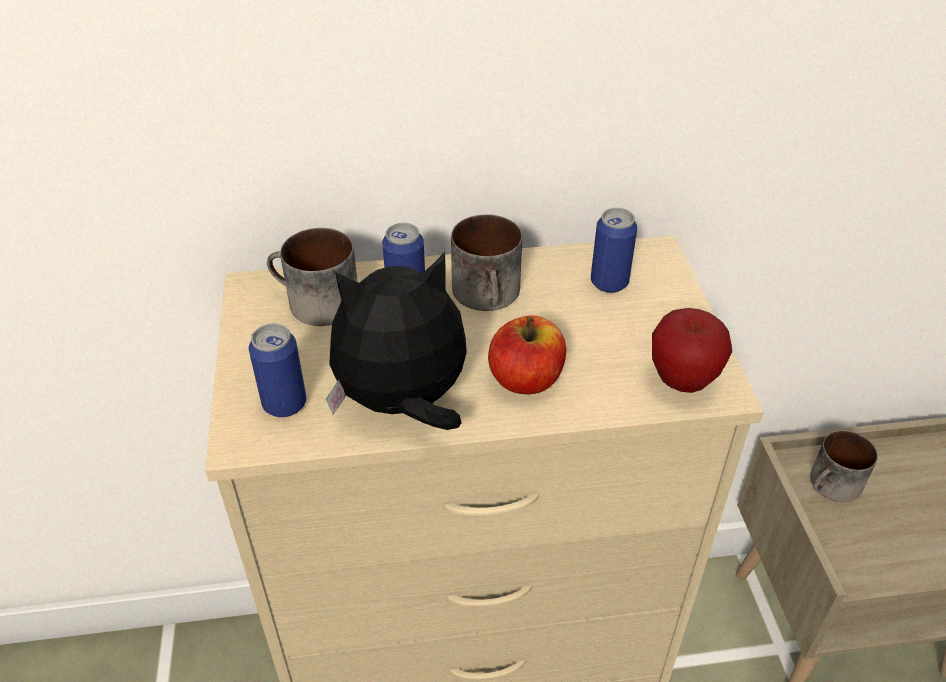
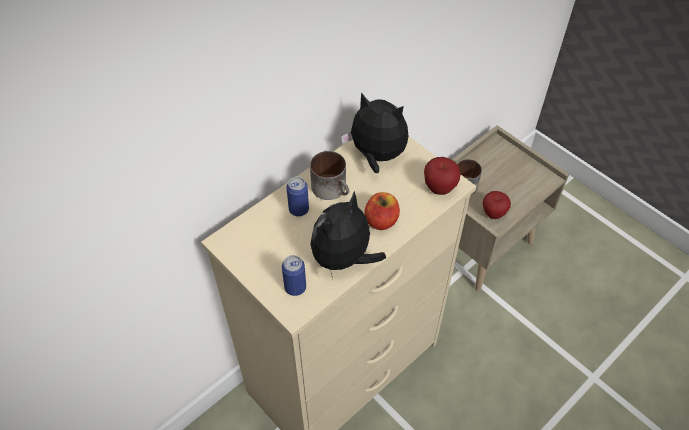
camera: 35 degrees left, 10 degrees up
(314, 303) = (260, 234): mug -> none
(609, 283) = (376, 156): can -> plush toy
(860, 555) = (493, 214): none -> apple

